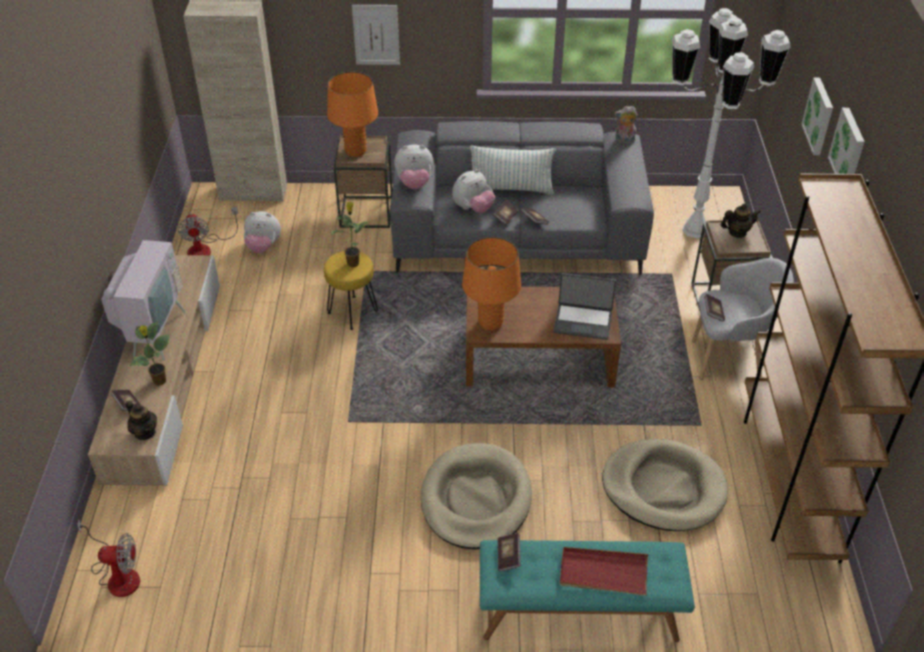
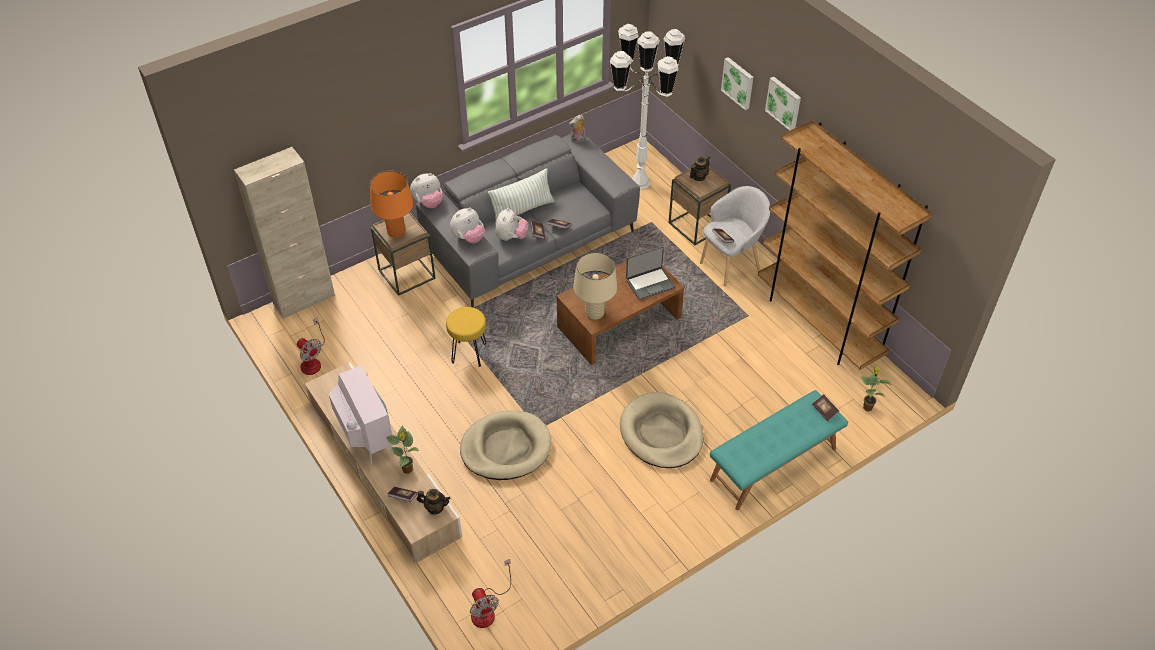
camera: 35 degrees left, 5 degrees up
(118, 575) = (487, 609): fan -> fan turned 105 degrees clockwise
(263, 247) = (356, 338): plush toy -> plush toy (428, 203)
(353, 262) = (468, 317): potted plant -> potted plant (867, 407)
(376, 34) = (381, 136): picture -> none
(490, 322) = (594, 313): orange table lamp -> beige table lamp
(508, 557) = (735, 451): book -> book (824, 411)
(603, 573) = (792, 430): red tray -> none
(663, 488) = (759, 366): beige dog bed -> beige dog bed (506, 448)

